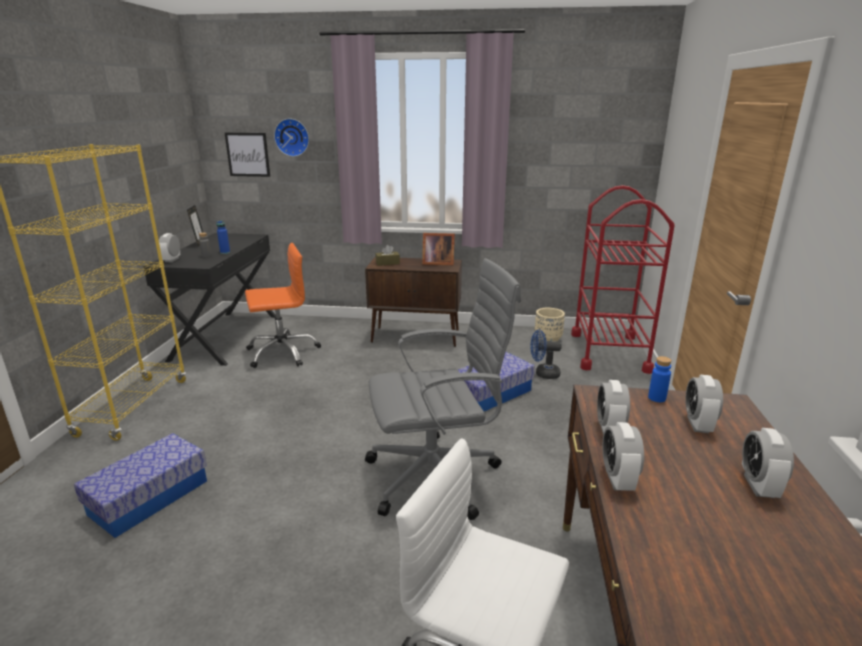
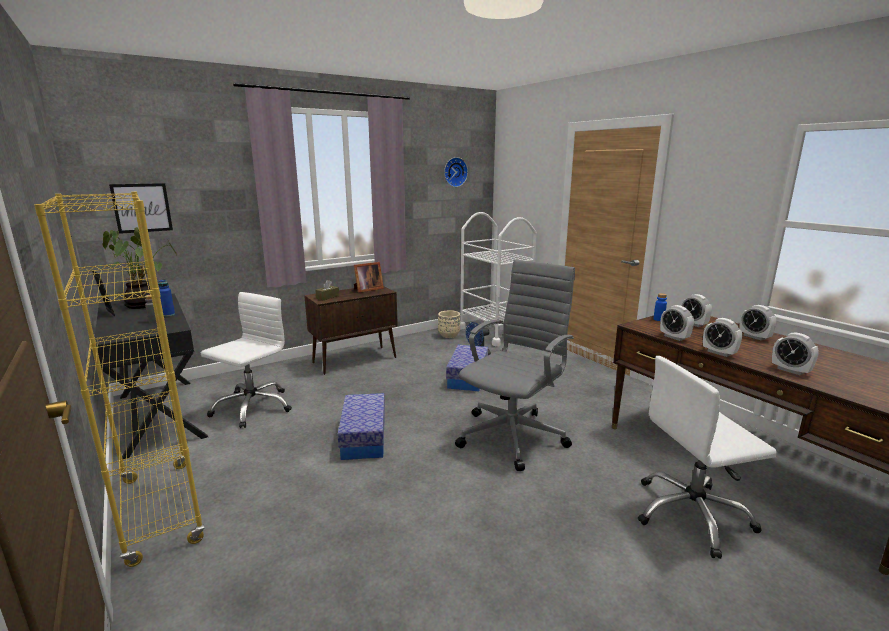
camera: 40 degrees left, 5 degrees down
(149, 497) = (326, 559): storage box -> storage box (364, 437)
(172, 260) = (118, 333): alarm clock -> alarm clock (790, 370)
(231, 240) = (144, 305): none -> potted plant
(282, 352) = (252, 407): orange office chair -> white office chair
(292, 137) = (198, 187): wall clock -> wall clock (454, 172)
(609, 352) = (494, 332): red cart -> white cart

